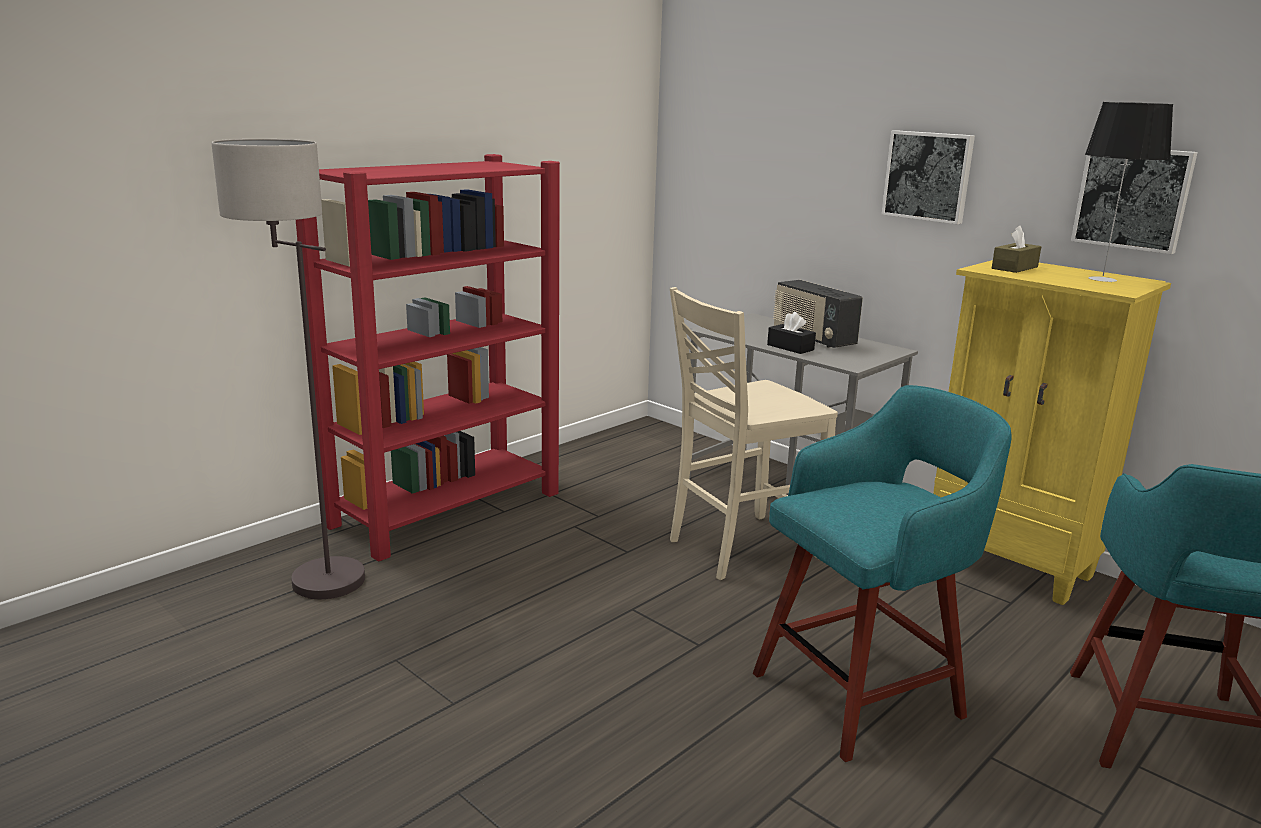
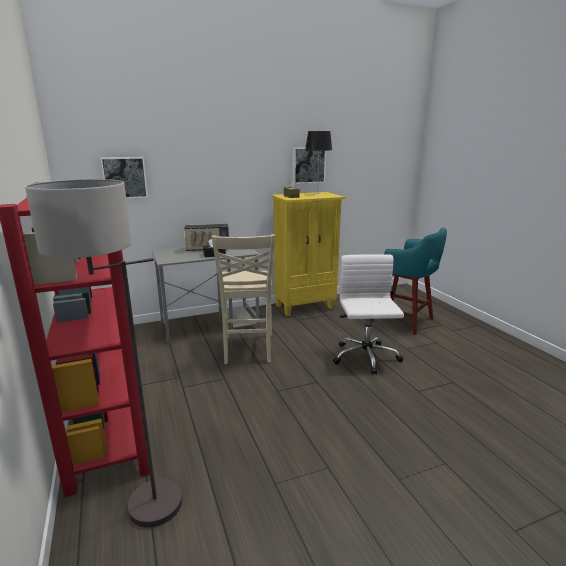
camera: 65 degrees left, 0 degrees up
(862, 693) = (365, 358): turquoise stool -> white office chair
(928, 176) = (232, 166): picture -> picture (124, 177)

